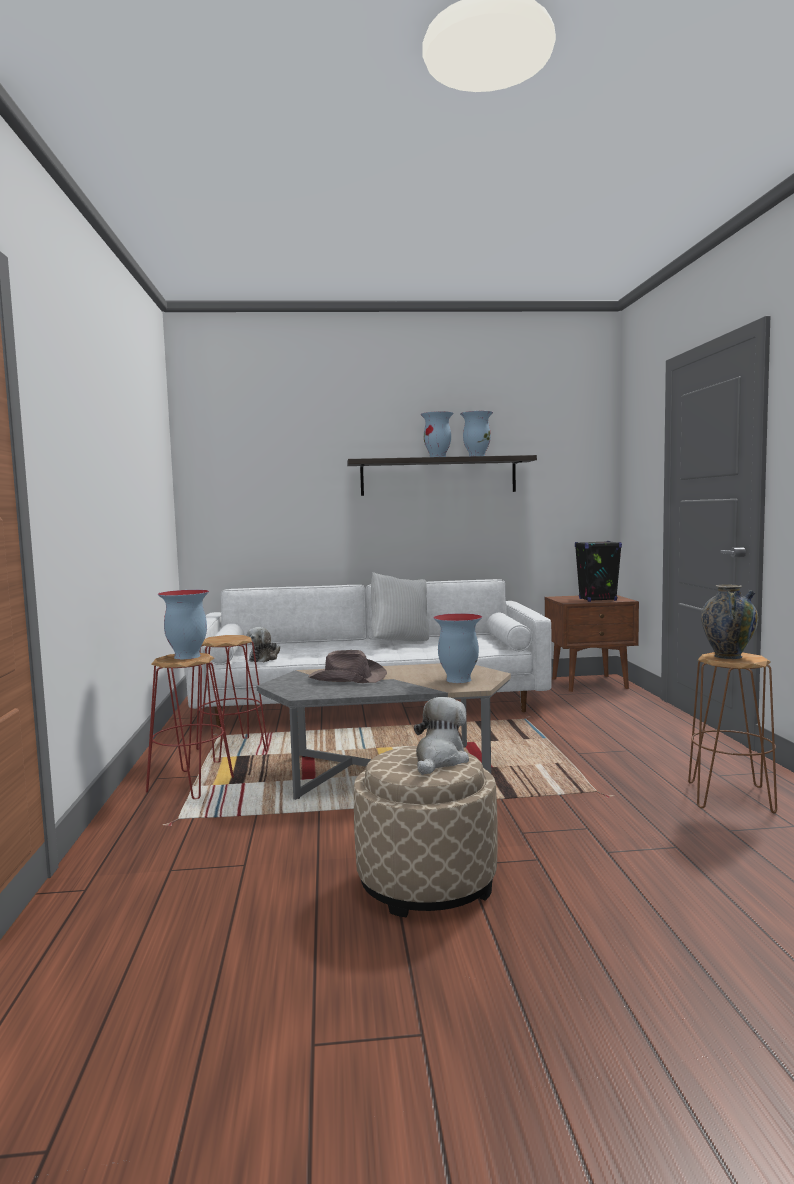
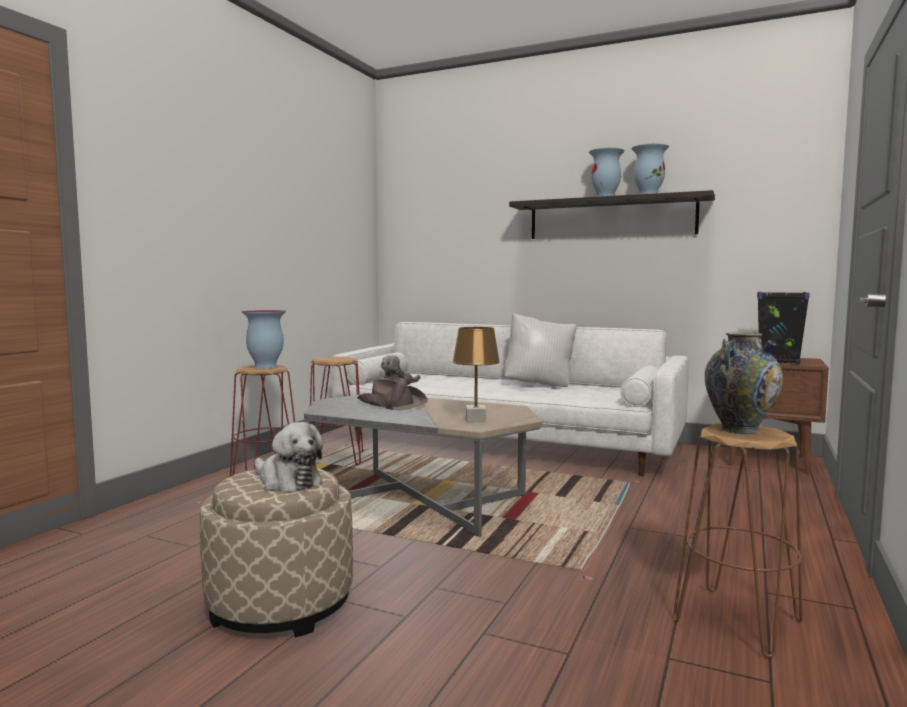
camera: 30 degrees right, 0 degrees up
(439, 760) = (287, 481): plush toy -> plush toy turned 75 degrees clockwise
(457, 680) = (475, 419): vase -> brown table lamp

